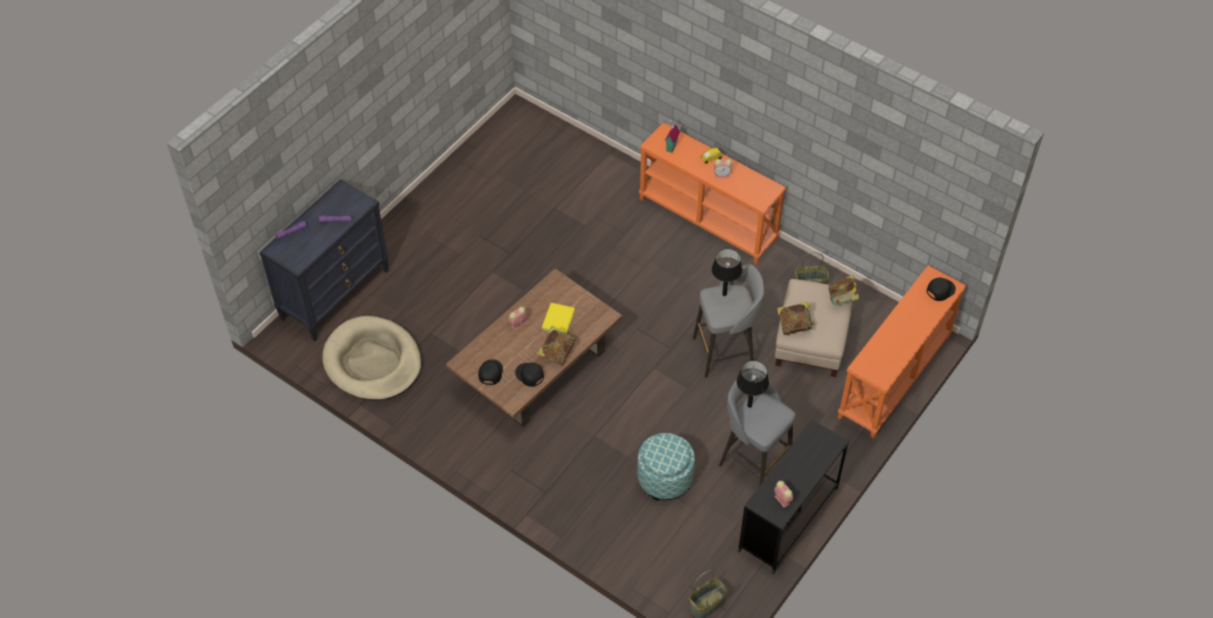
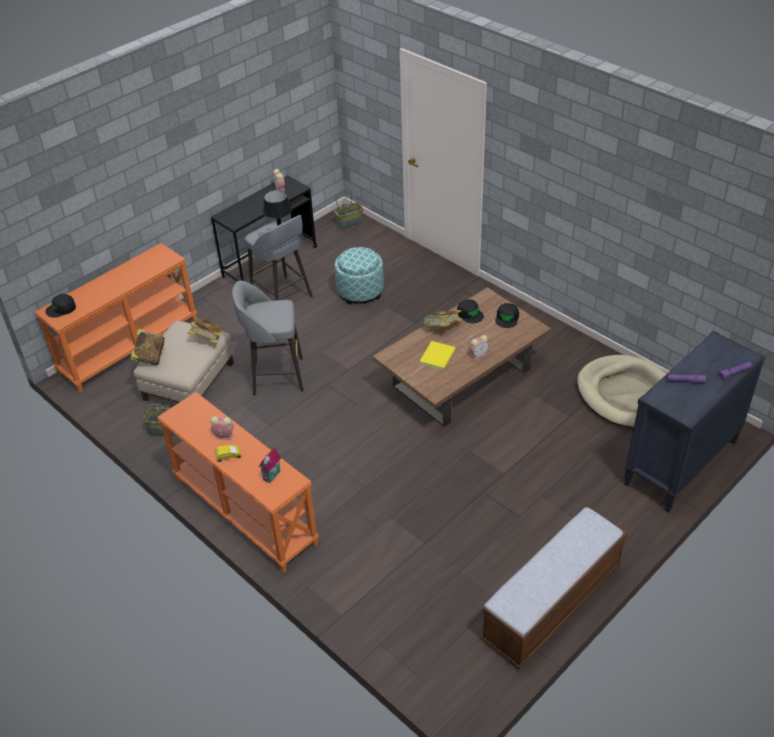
camera: 170 degrees left, 10 degrees down
(455, 174) = (552, 603): none -> bench
(724, 294) = (270, 320): black table lamp -> none

